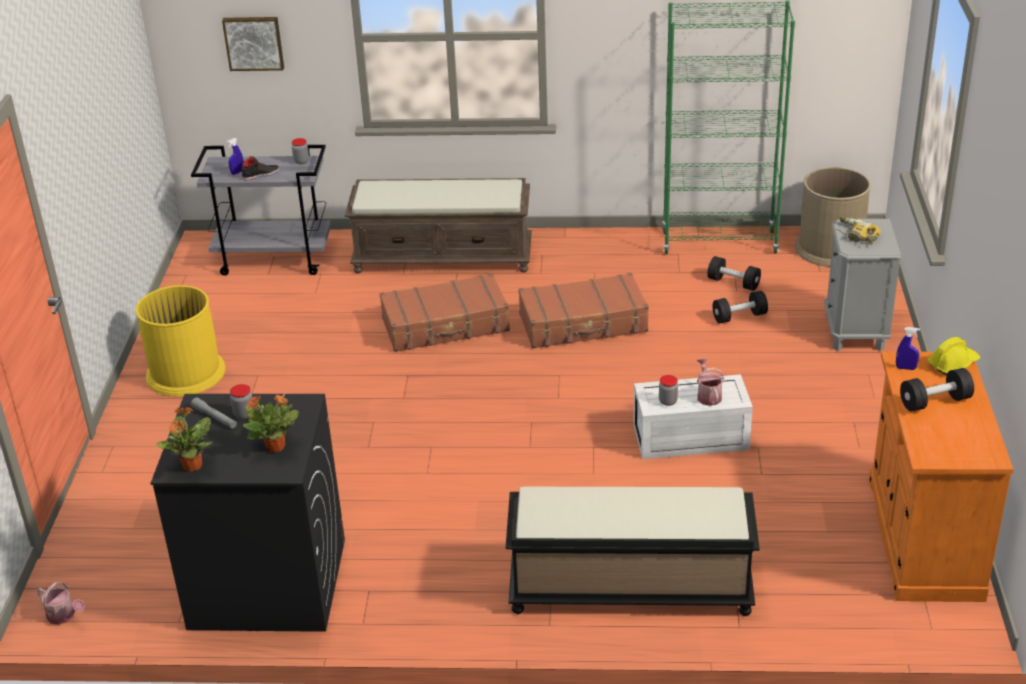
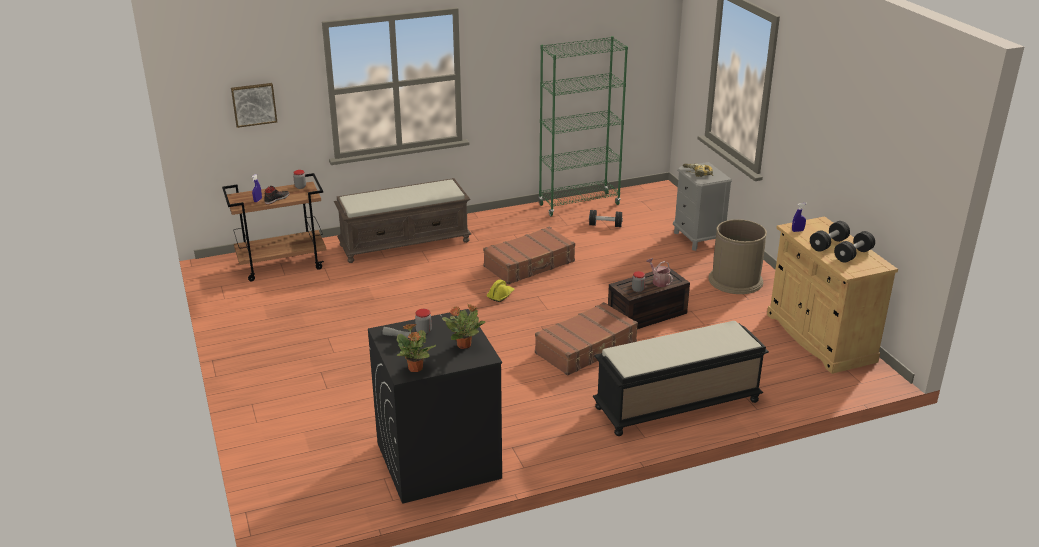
camera: 25 degrees left, 5 degrees down
(64, 616) = (302, 519): watering can -> none
(186, 373) = (271, 346): yellow trash can -> none
(275, 259) = (283, 264): grey cart -> brown cart
(446, 325) = (439, 282): brown suitcase -> brown suitcase (586, 348)
(689, 438) = (647, 315): white storage box -> brown storage box
(739, 317) = (623, 243): black dumbbell -> black dumbbell (853, 255)
(830, 248) = (648, 197): brown trash can -> brown trash can (735, 280)
(923, 537) = (820, 337): orange cabinet -> beige cabinet
(952, 364) = (820, 224): yellow hard hat -> yellow hard hat (500, 295)

